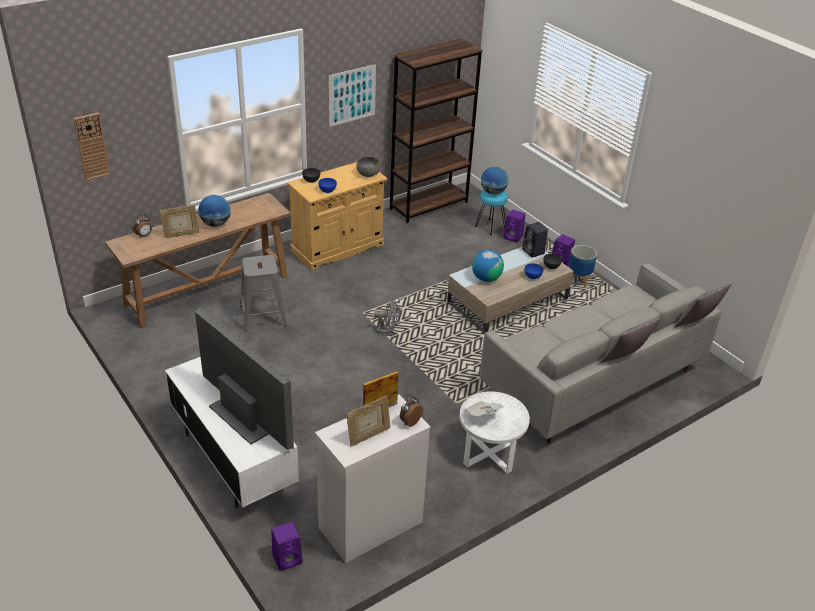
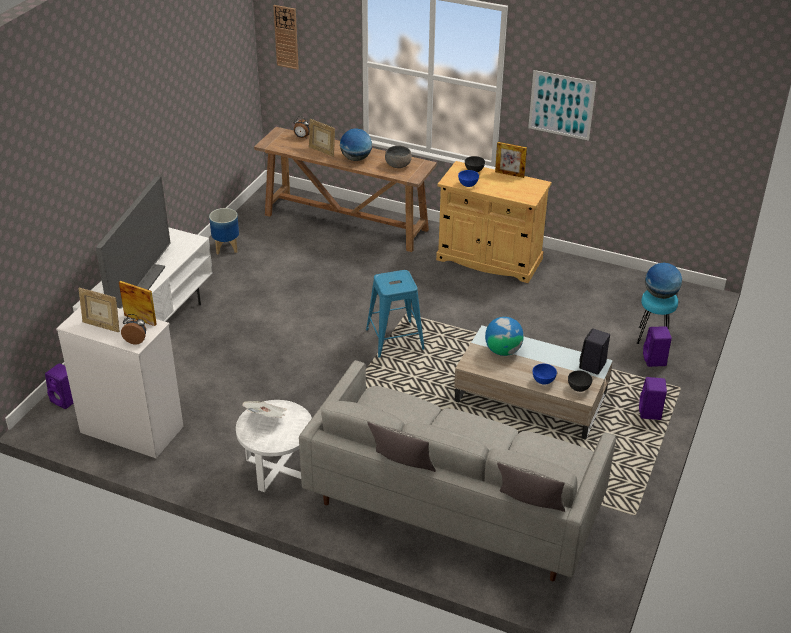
camera: 60 degrees right, 0 degrees up
(263, 316) = (342, 264): grey stool -> none
(334, 170) = (509, 174): none -> picture frame
(368, 174) = (528, 193): grey bowl -> grey bowl (398, 165)
(388, 331) = (394, 339): grey fan -> blue stool
(429, 205) = (636, 283): brown bookcase -> none
(578, 280) = (631, 437): planter -> planter (226, 247)

